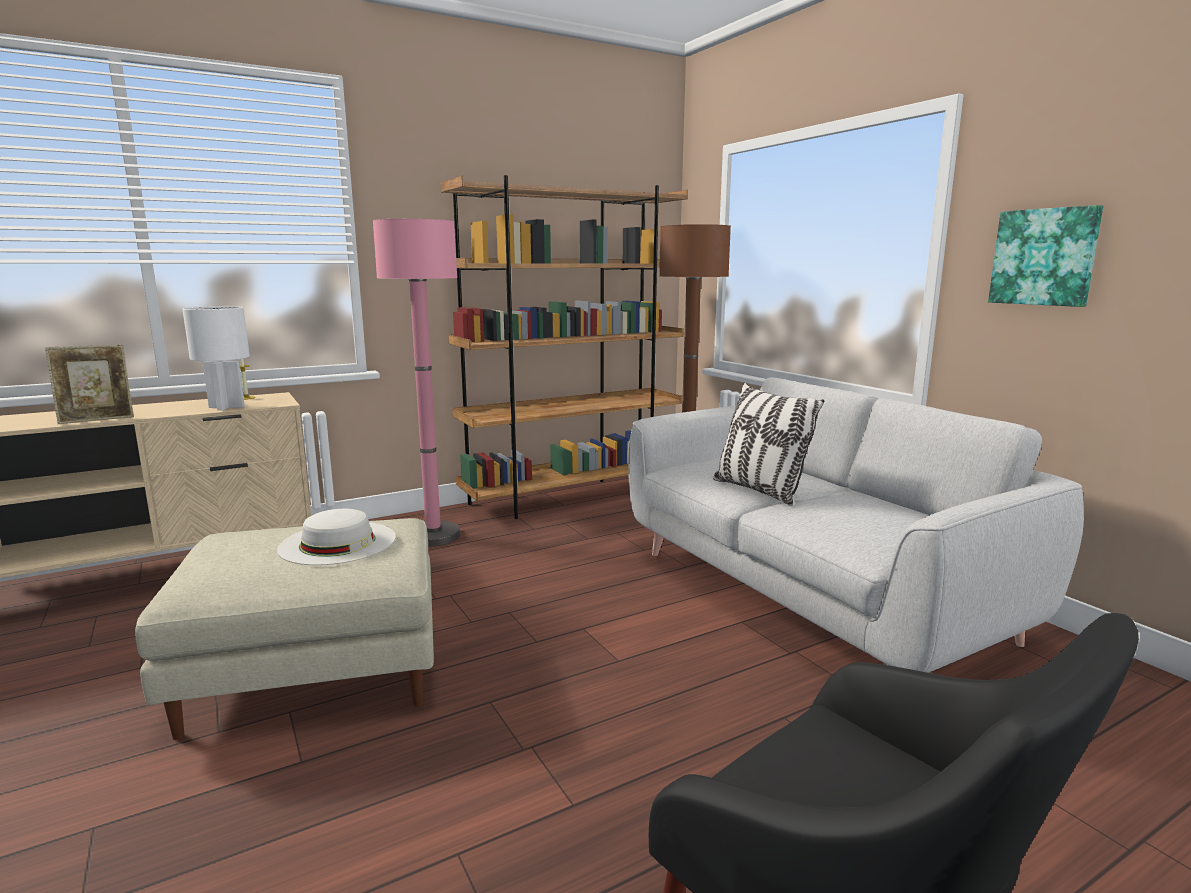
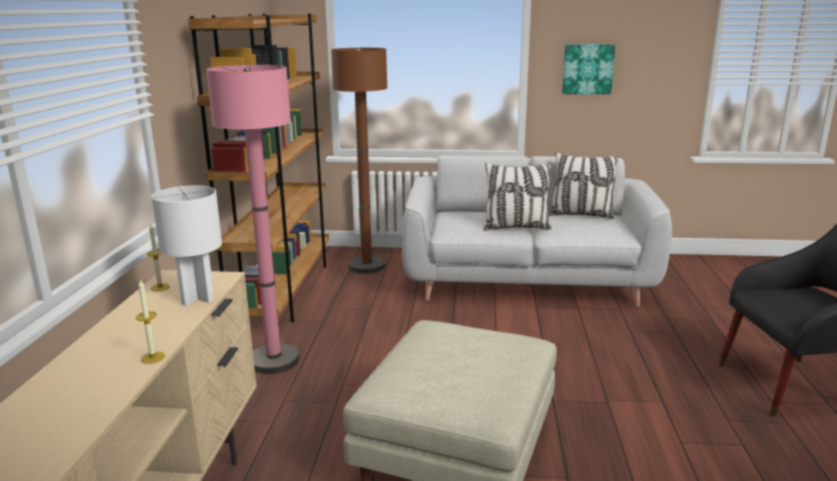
camera: 55 degrees left, 5 degrees up
(97, 420) = (153, 357): picture frame -> candle
(338, 542) = (464, 347): white hat -> none
(903, 511) = (581, 215): none -> pillow

